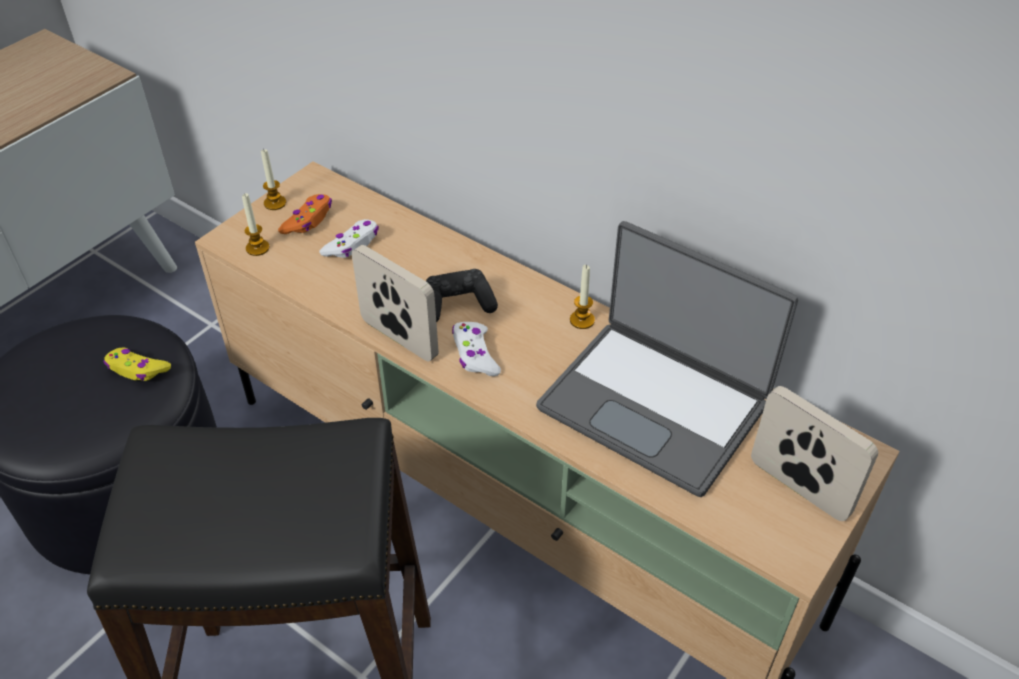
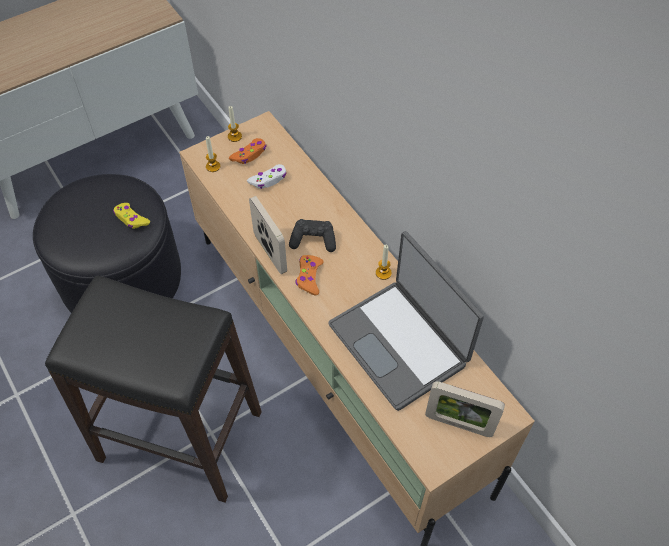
camera: 20 degrees right, 10 degrees up
(475, 355) = (309, 277): white game controller -> orange game controller
(798, 488) = (458, 424): picture frame -> picture frame turned 135 degrees clockwise

